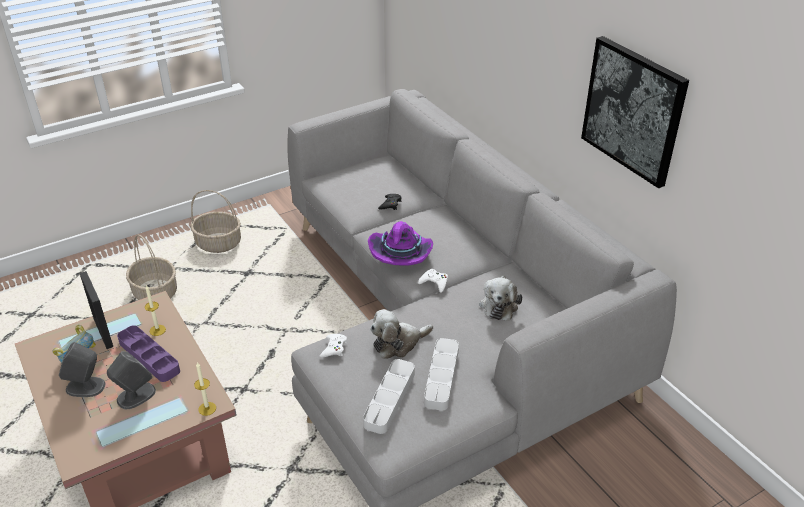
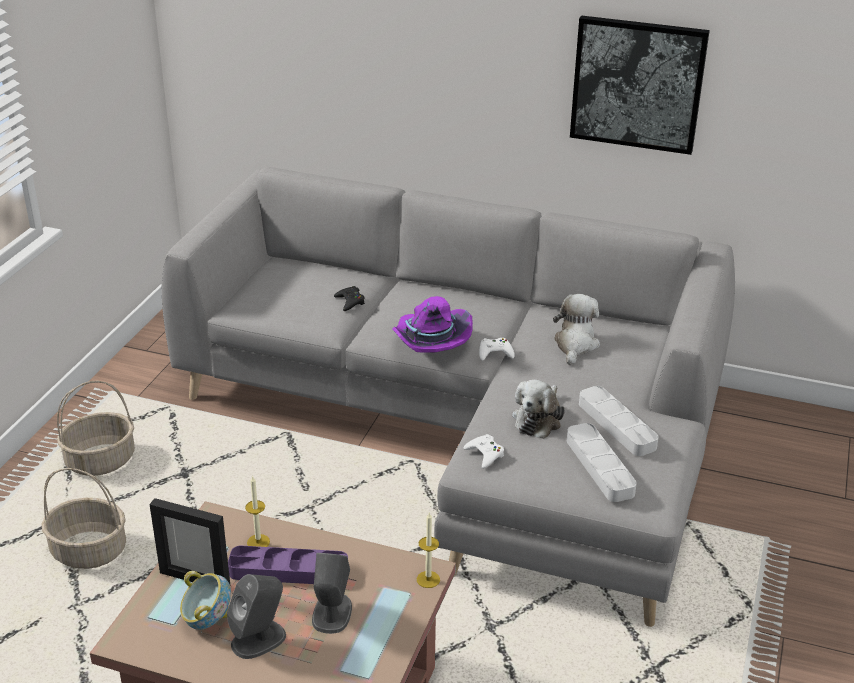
camera: 40 degrees left, 5 degrees down
(499, 304) = (575, 345): plush toy -> plush toy turned 135 degrees counterclockwise

